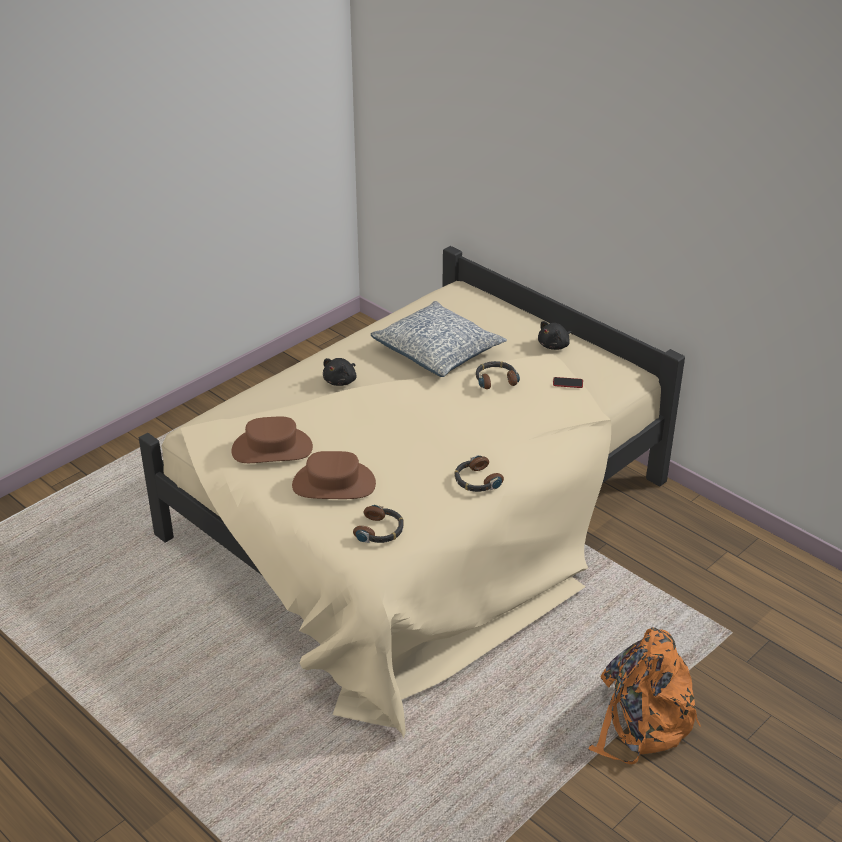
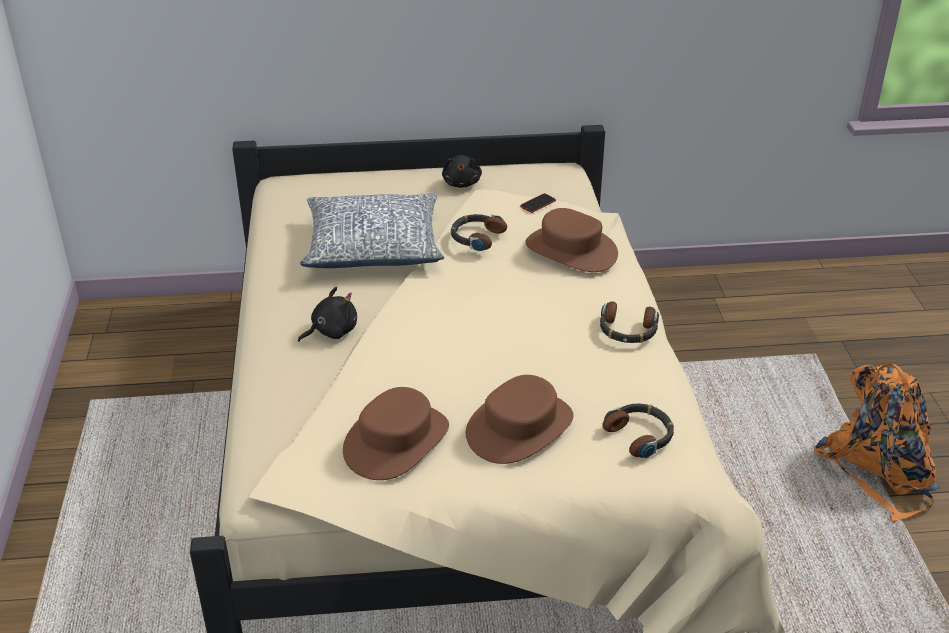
camera: 50 degrees left, 0 degrees up
(341, 381) = (331, 331): black plush toy -> black plush toy turned 105 degrees counterclockwise
(533, 420) = (570, 250): none -> brown hat

